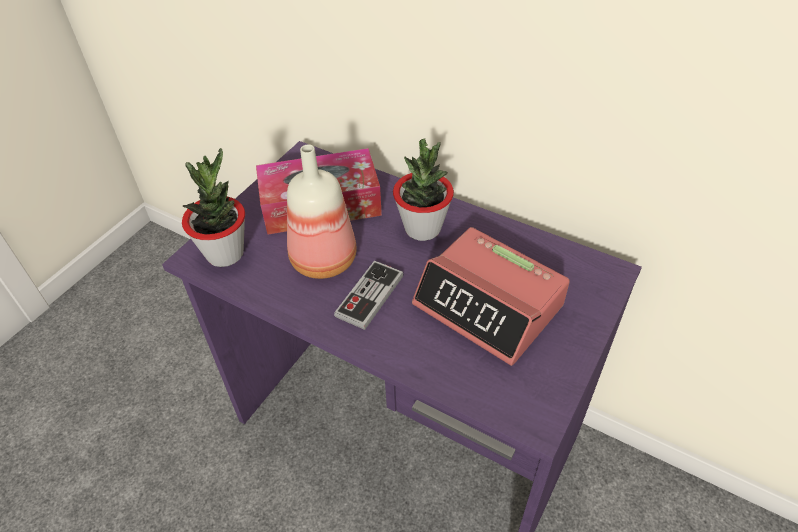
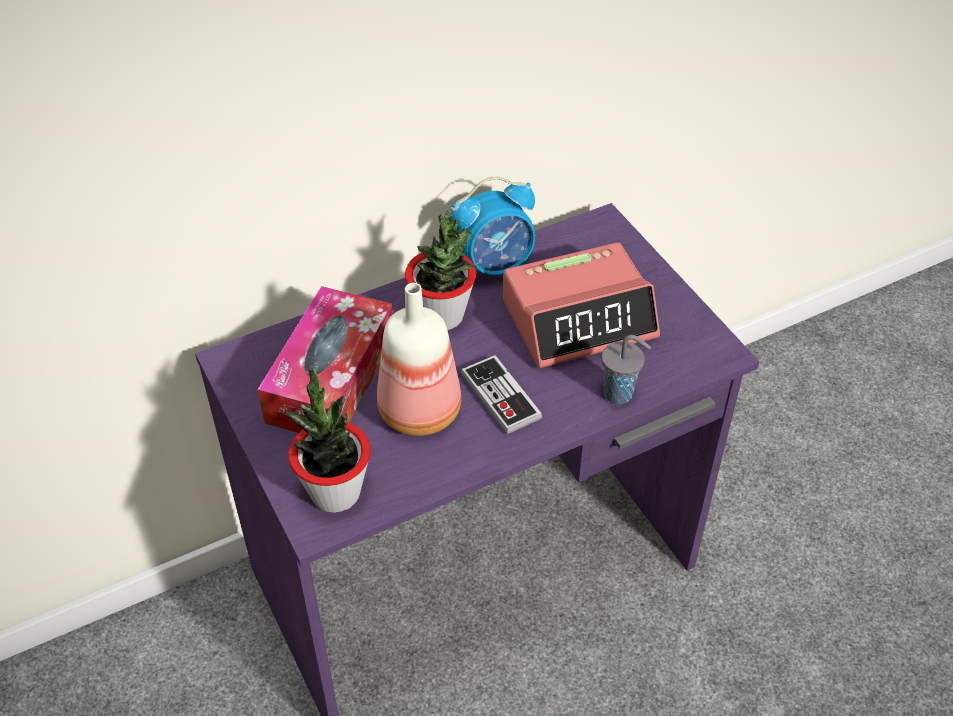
camera: 60 degrees left, 0 degrees up
(428, 368) = (620, 394): none -> grey cup
(498, 232) = (494, 266): none -> alarm clock

